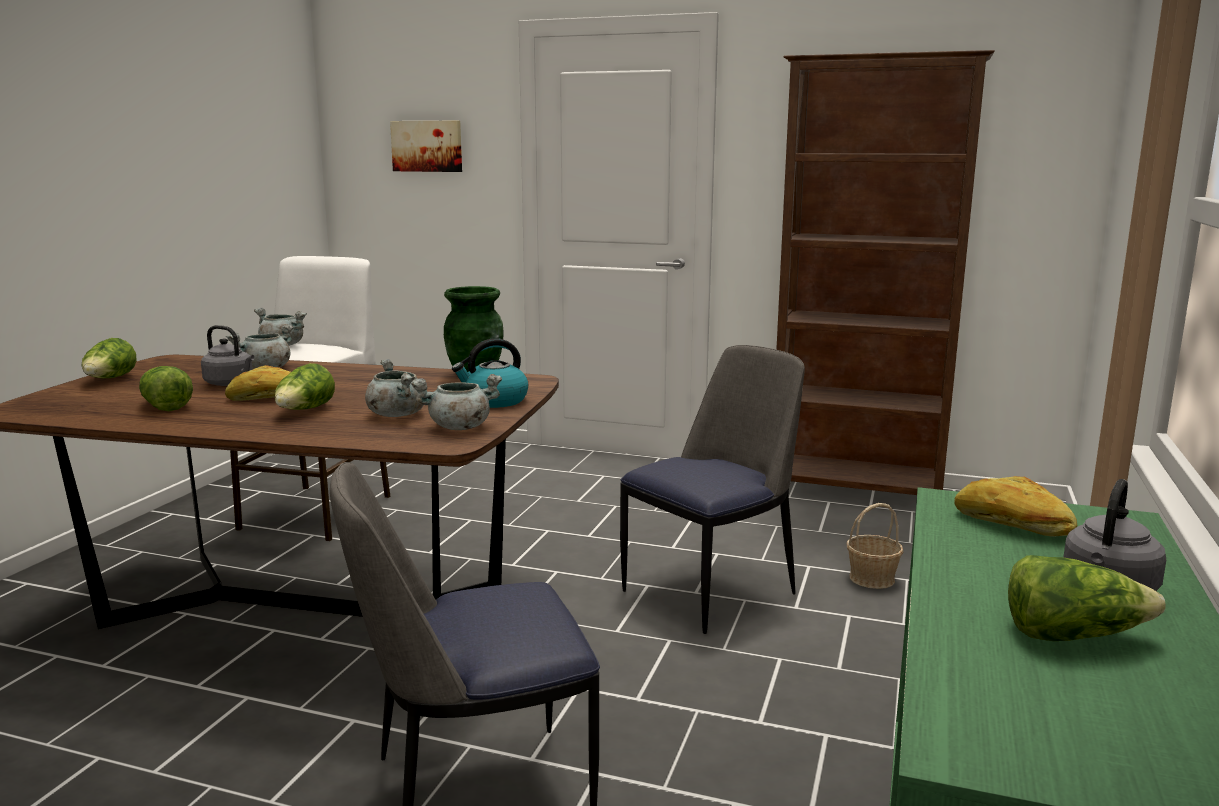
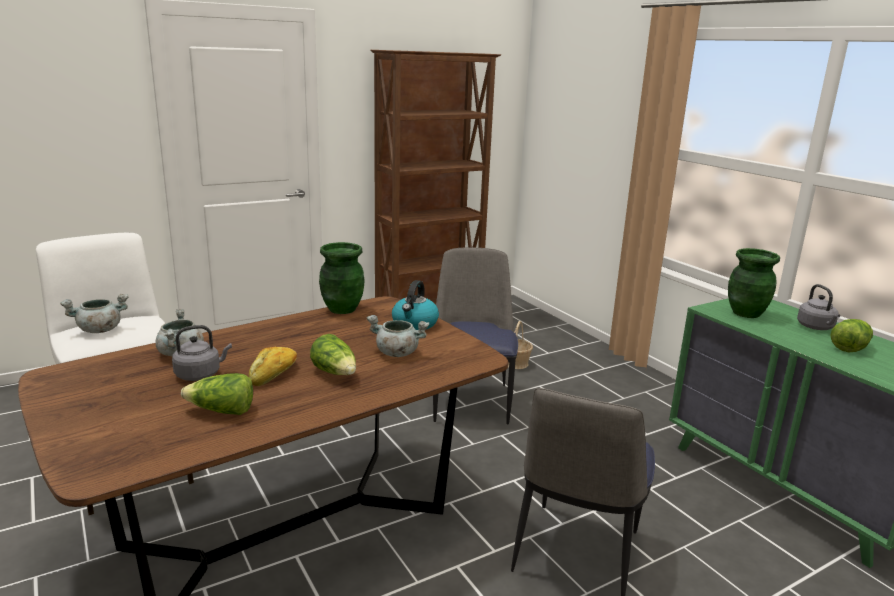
camera: 50 degrees left, 5 degrees up
(110, 379) = (70, 413): lettuce -> none
(427, 146) = (52, 110): picture -> none
(459, 427) = (455, 347): grey cooking pot -> none
(1012, 525) = (746, 313): bread -> green vase

